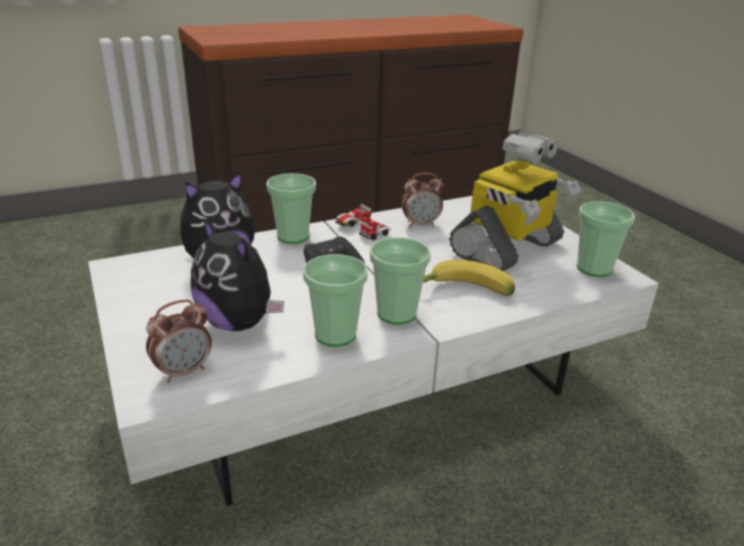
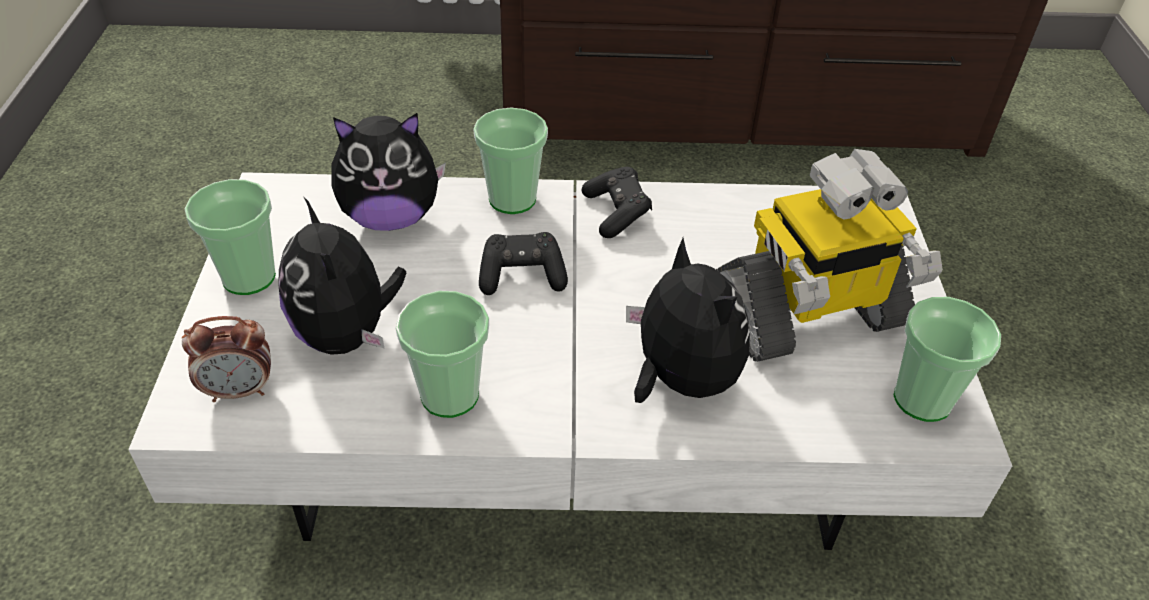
camera: 25 degrees right, 15 degrees up
(362, 229) = (617, 213): toy car -> black game controller
(396, 313) = (553, 386): cup -> cup (249, 277)
(420, 224) = (710, 227): alarm clock -> none
(465, 292) = (680, 380): banana -> plush toy

